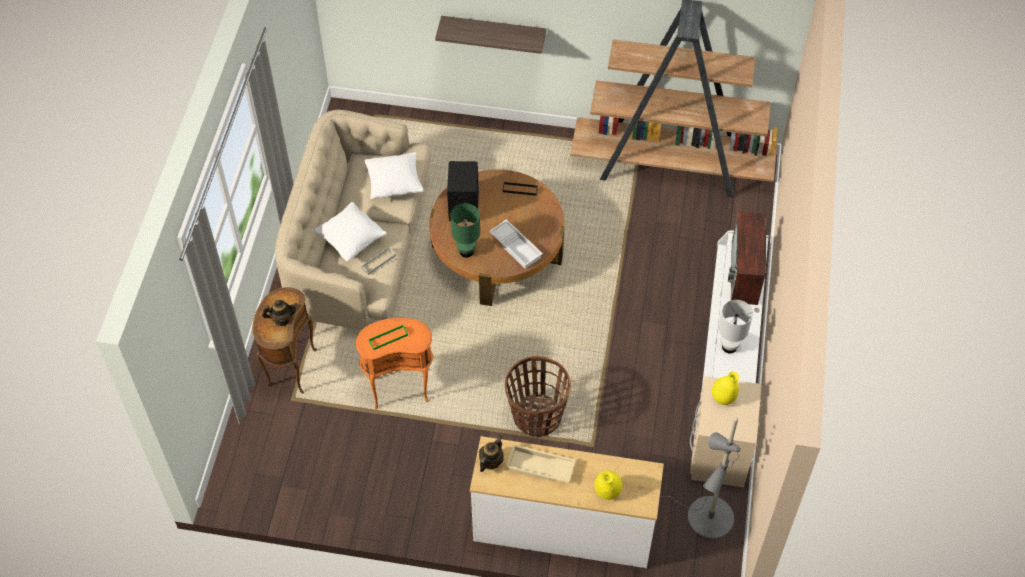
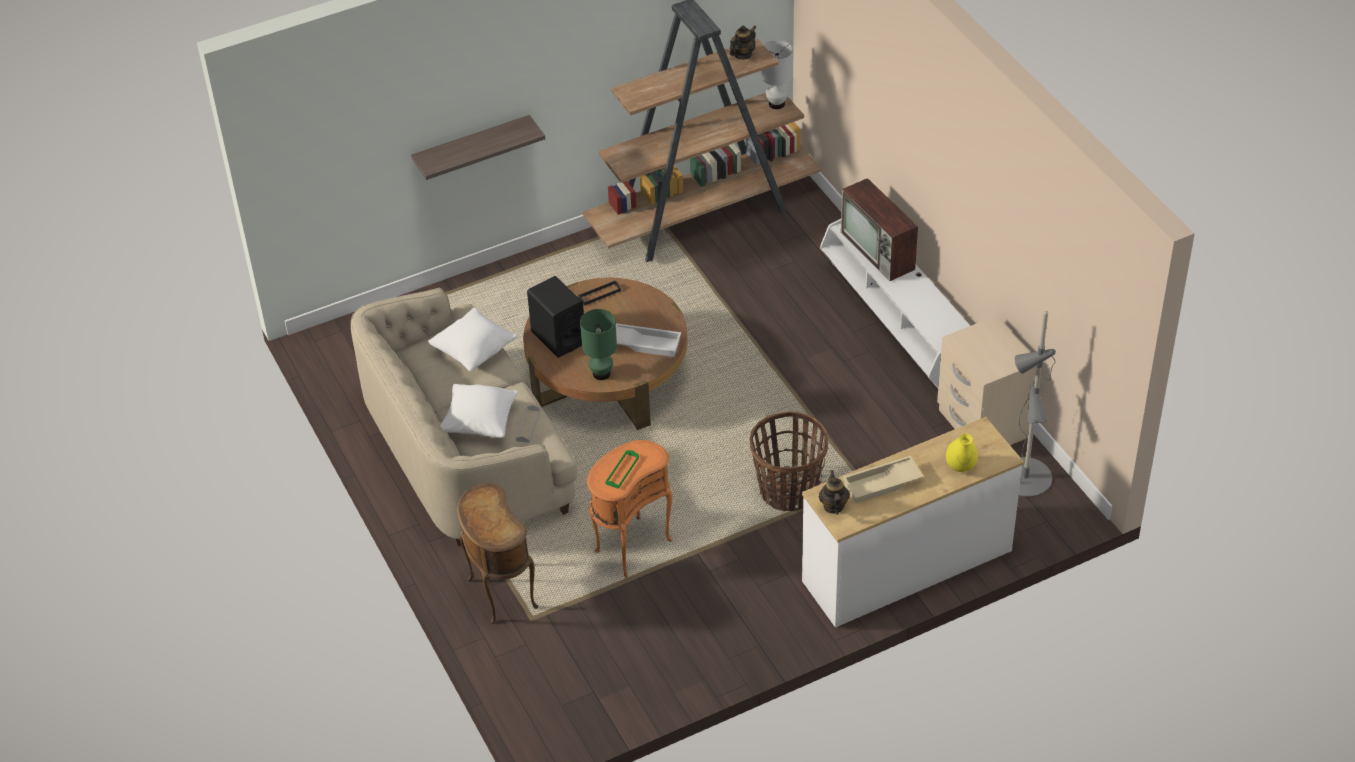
camera: 35 degrees left, 10 degrees down
(282, 319) = (497, 516): teapot -> teapot (742, 54)
(723, 398) = (975, 344): yellow vase -> none
(729, 347) = (925, 316): white table lamp -> white table lamp (777, 104)

